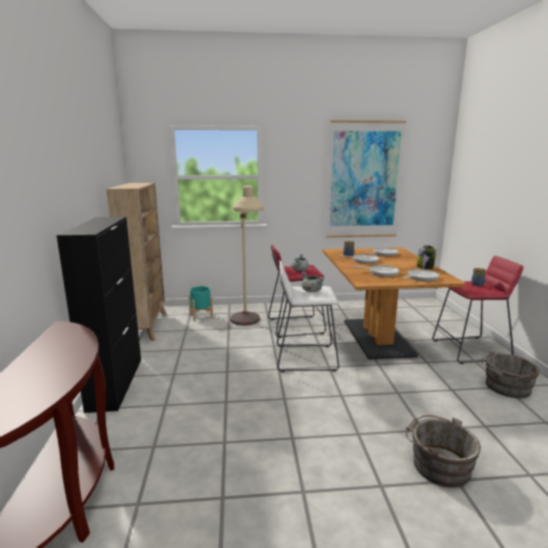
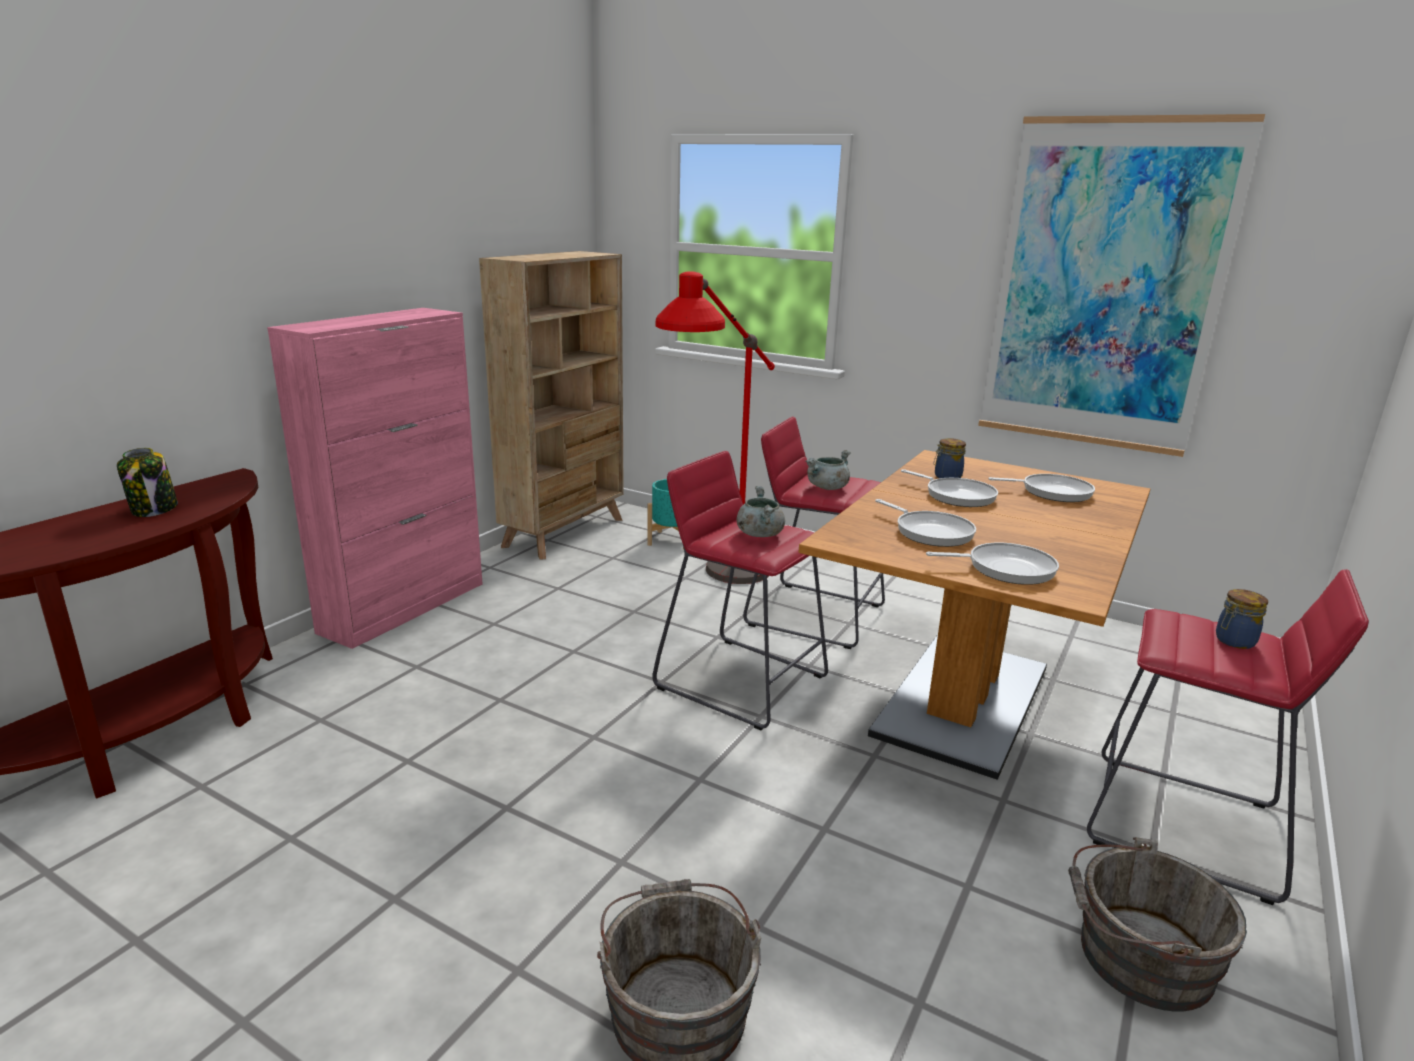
camera: 35 degrees right, 5 degrees up
(116, 383) = (405, 607): black cabinet -> pink cabinet
(247, 328) = (717, 587): beige floor lamp -> red floor lamp
(305, 358) = (740, 681): white stool -> red stool
(425, 267) = (1084, 549): jar -> jar (154, 509)

